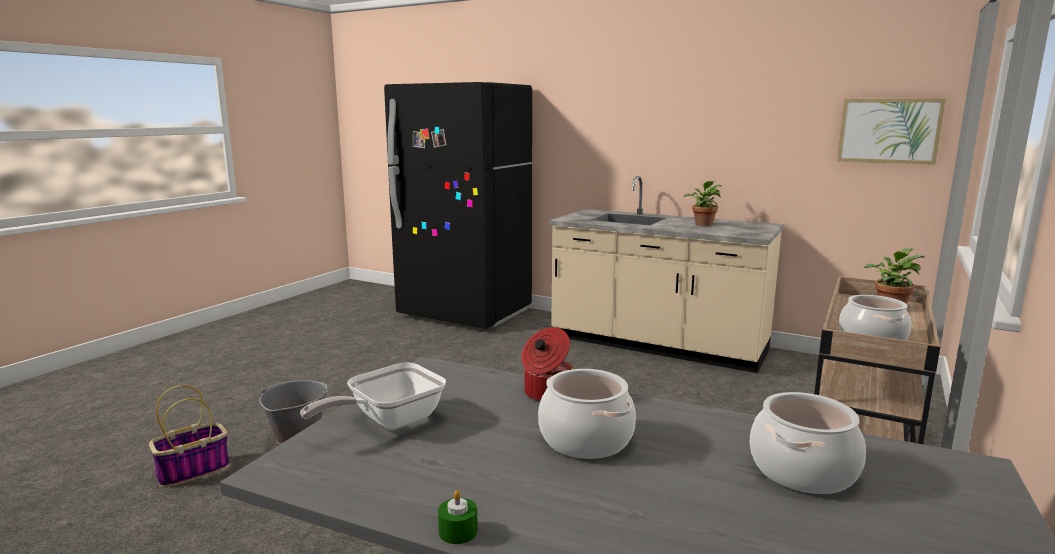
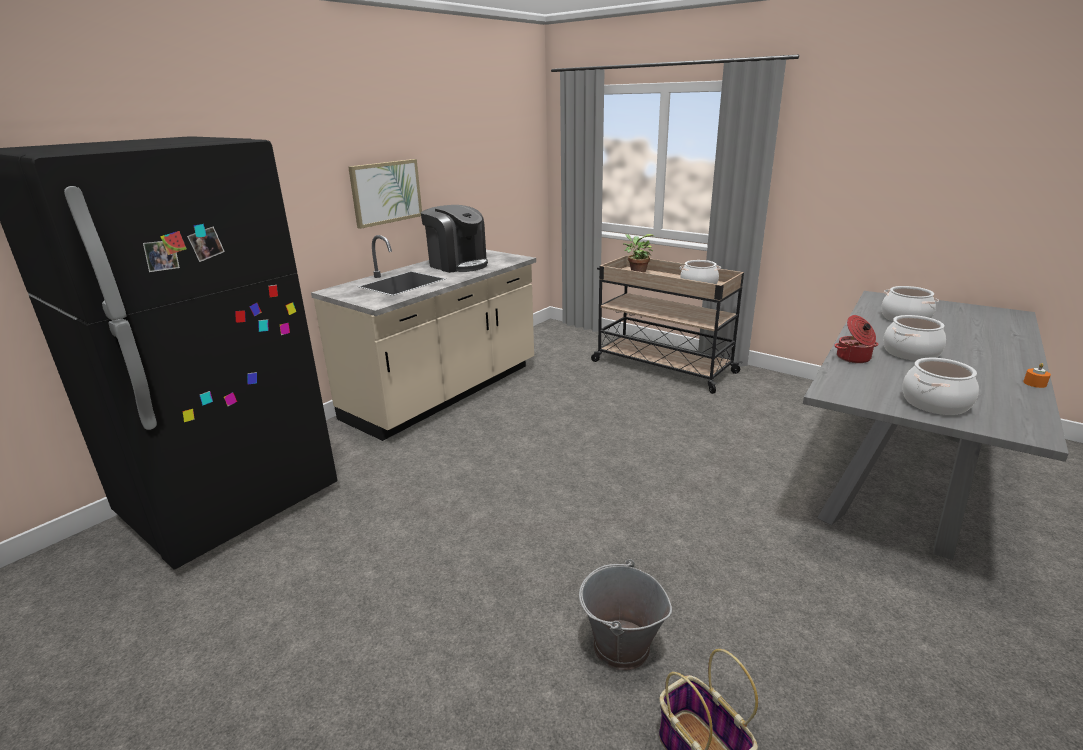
camera: 80 degrees left, 10 degrees up
(388, 421) = (935, 403): frying pan -> cooking pot
(458, 531) = (1034, 383): green candle -> orange candle
(703, 224) = (458, 264): potted plant -> coffee machine
(889, 131) = (512, 158): picture -> picture (386, 192)

